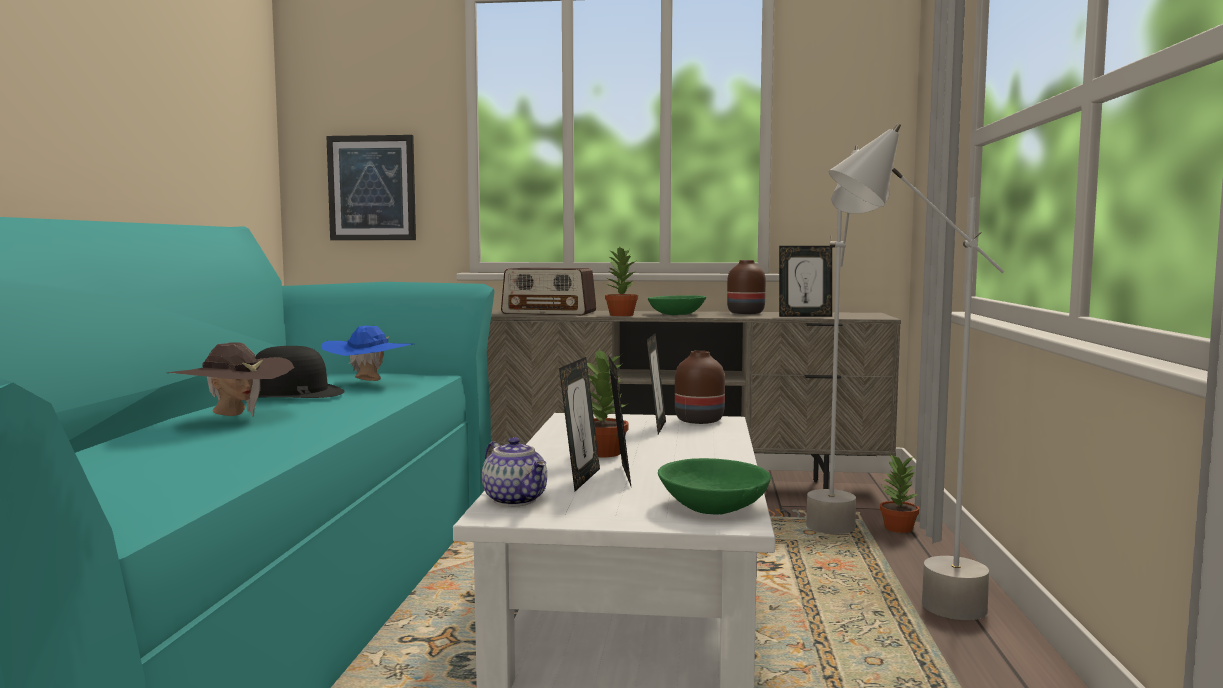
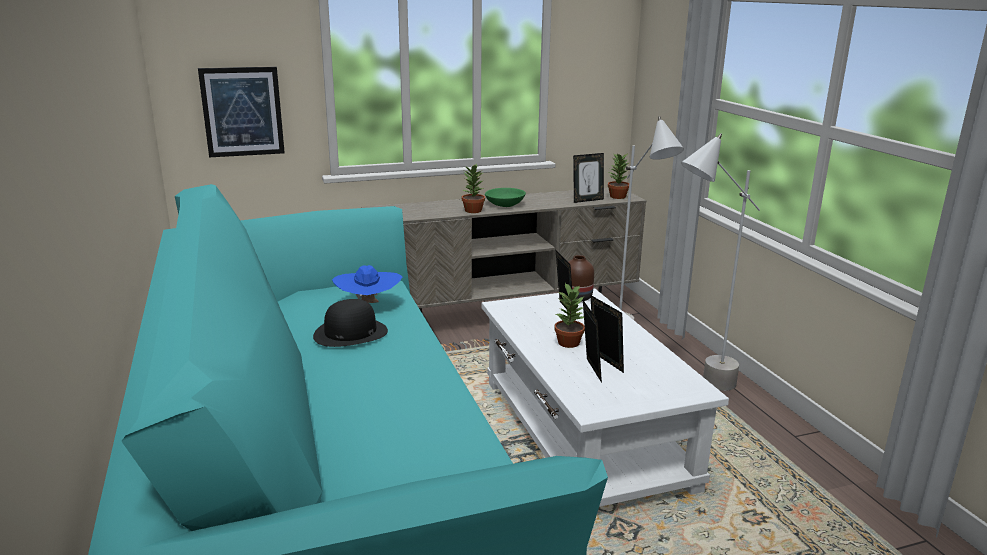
camera: 25 degrees left, 15 degrees up
(233, 416) = (374, 371): brown hat -> none
(516, 500) = (583, 397): teapot -> none
(549, 313) = (417, 211): radio -> none
(713, 505) = (678, 380): green bowl -> none
(746, 313) = (544, 197): brown vase -> none
(897, 528) = (652, 329): potted plant -> potted plant (617, 196)

